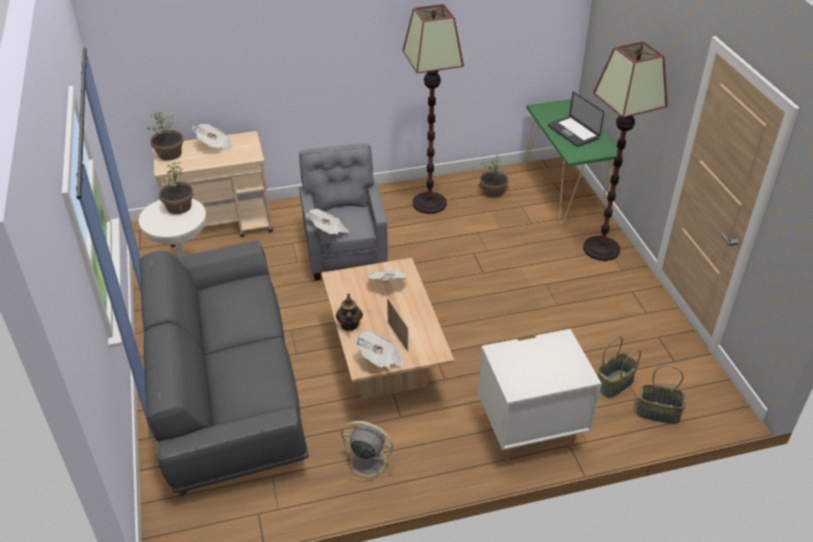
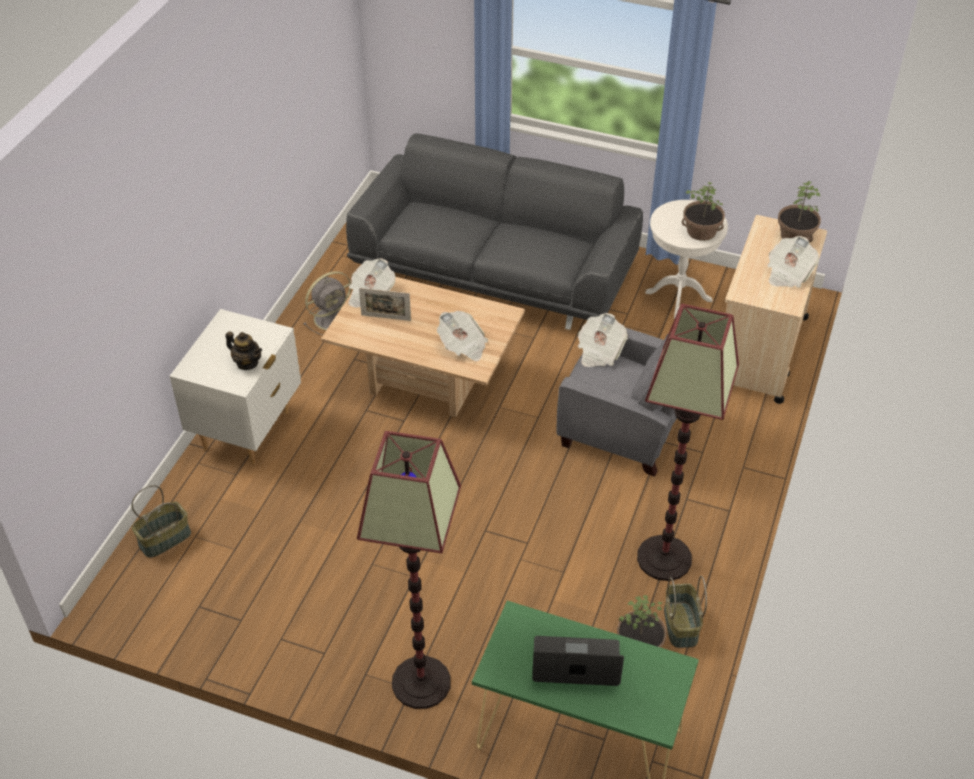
camera: 125 degrees right, 5 degrees up
(349, 325) = (432, 295): teapot -> teapot (247, 363)
(614, 384) = (228, 531): basket -> basket (680, 624)

